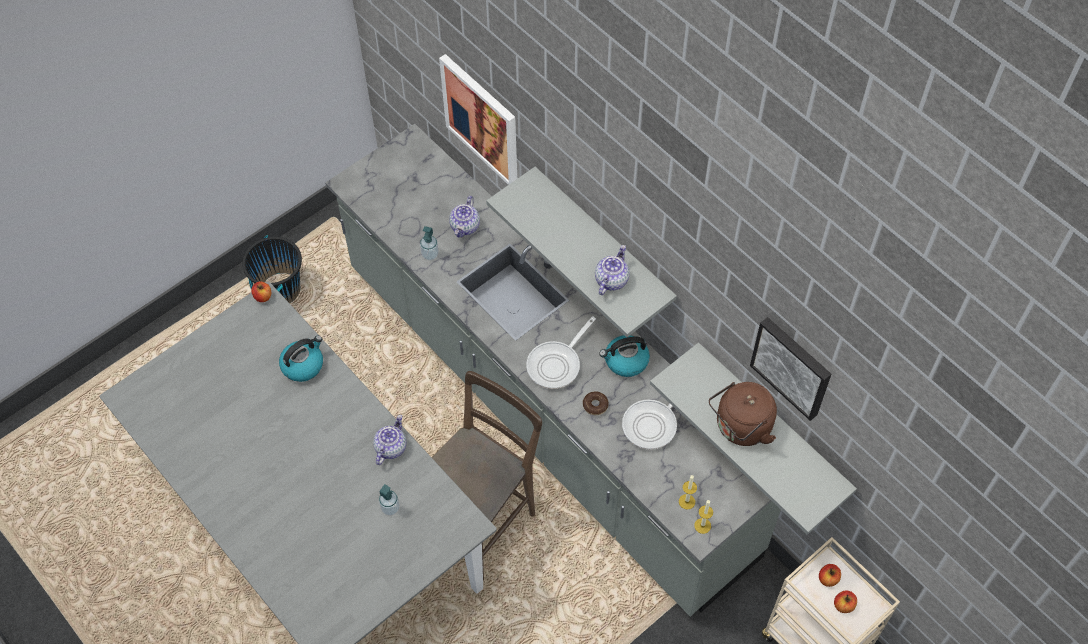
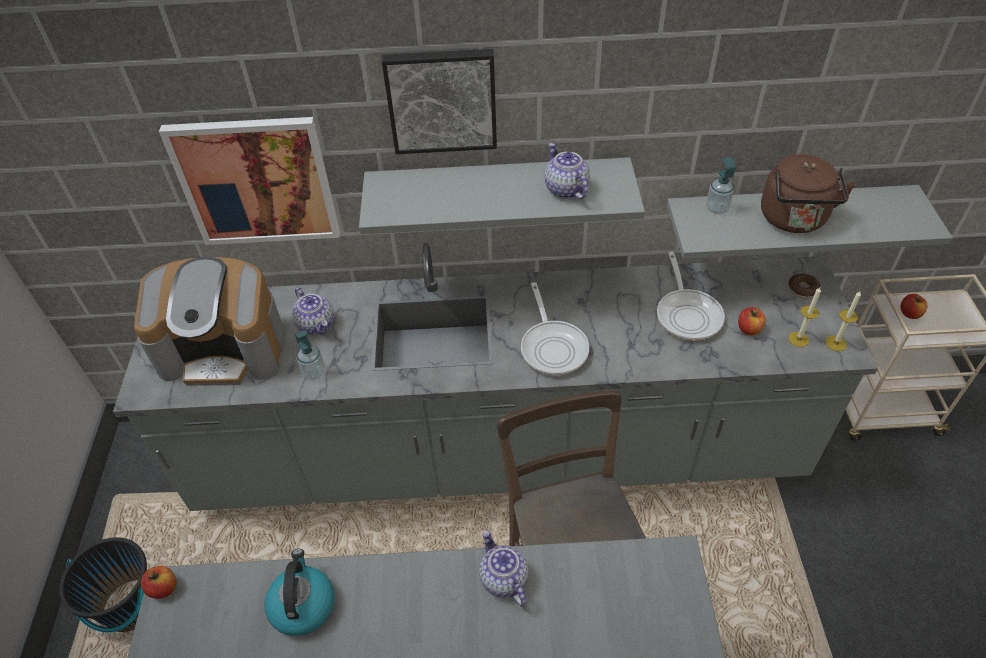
camera: 50 degrees left, 10 degrees down
(390, 508) = (587, 635): soap dispenser -> soap dispenser (717, 208)
(408, 196) = (225, 349): none -> coffee machine
(595, 405) = (629, 345): donut -> donut (802, 289)
(625, 361) = (598, 294): kettle -> none
(792, 366) = (831, 89): picture -> picture (442, 100)
(844, 605) = (944, 319): apple -> apple (749, 329)

